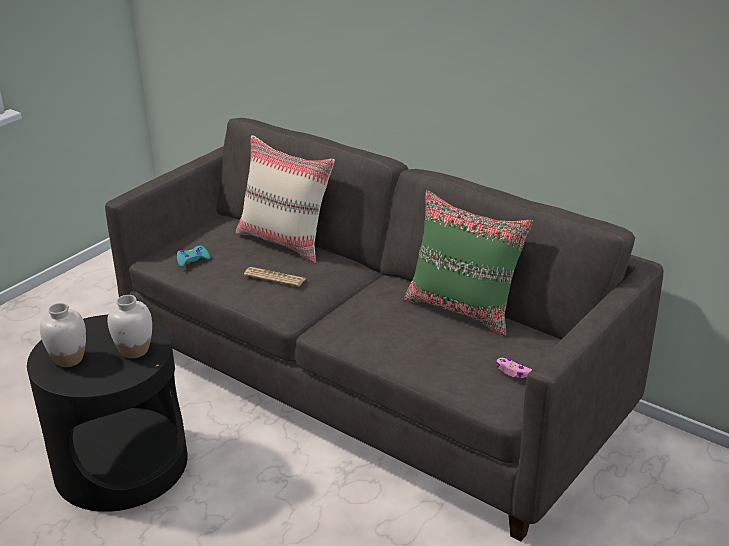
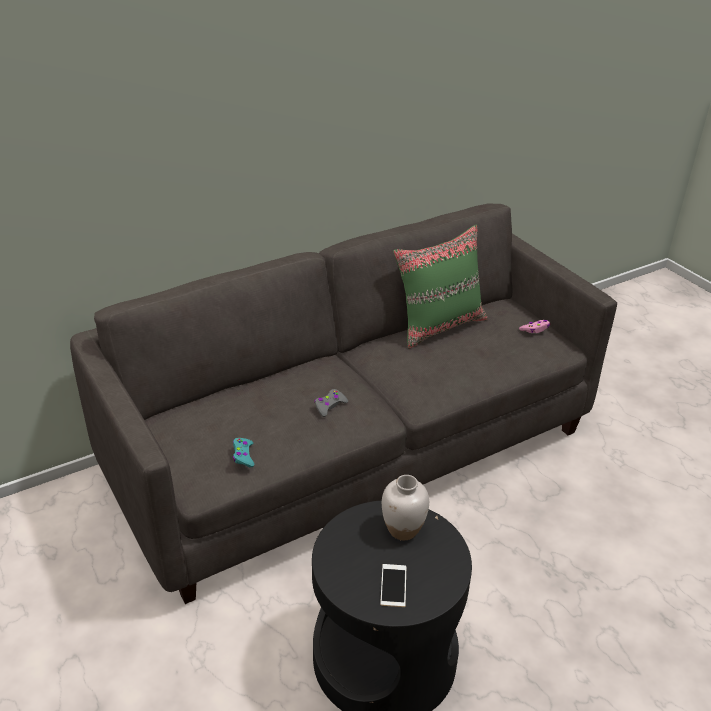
camera: 70 degrees left, 5 degrees up
(68, 359) = (393, 585): white vase -> phone
(274, 277) = (329, 406): newspaper -> grey game controller
(285, 241) = (257, 386): beige pillow -> none

